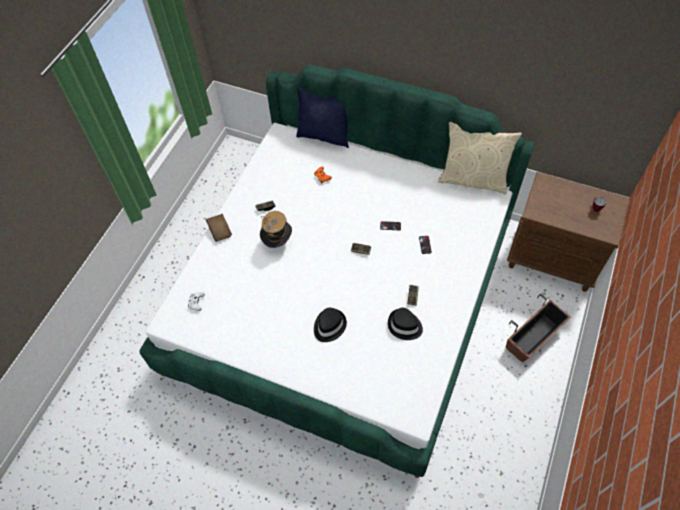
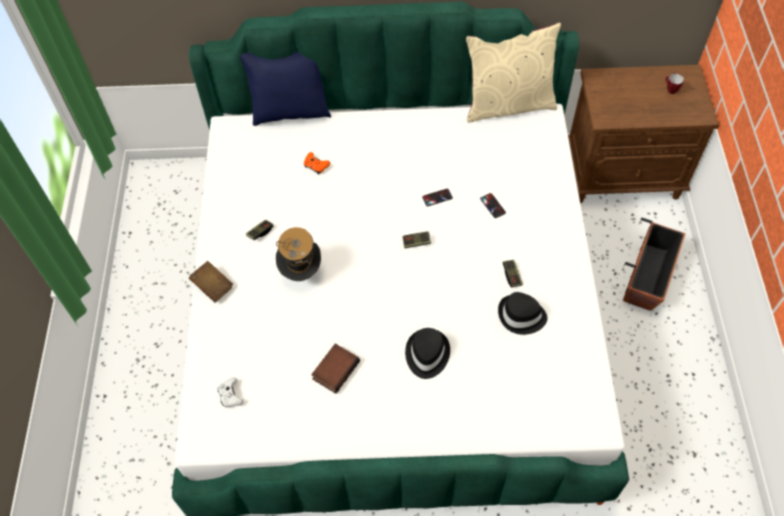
camera: 25 degrees left, 0 degrees up
(267, 312) = (335, 369): none -> book

